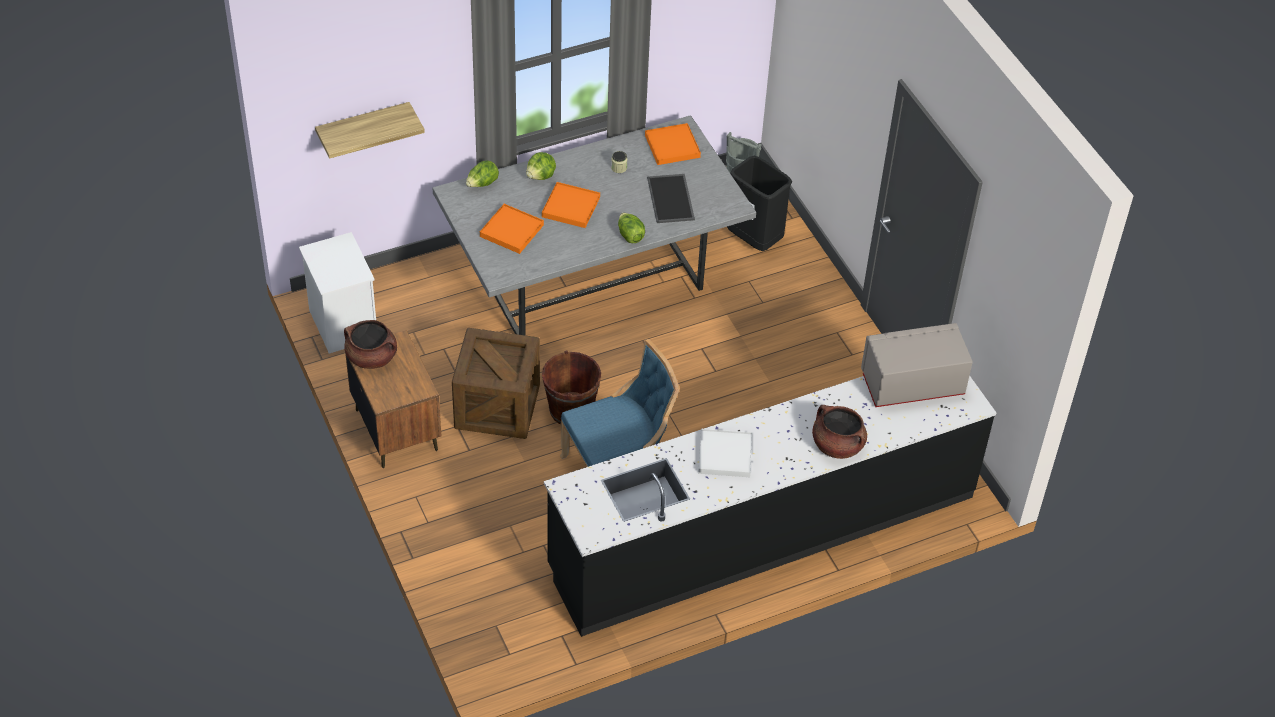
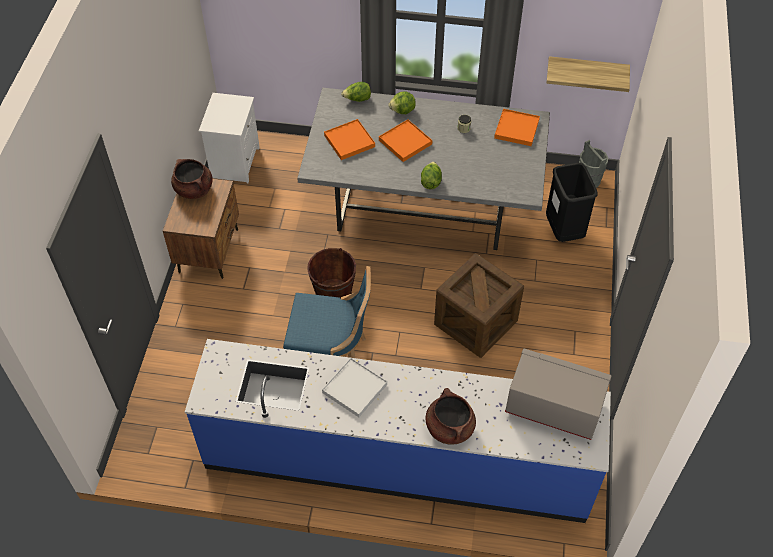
camera: 35 degrees right, 5 degrees up
(363, 127) = (274, 19): shelf -> shelf (587, 71)
(497, 407) = (286, 267): crate -> crate (475, 322)
(671, 199) = (484, 168): tray -> none
(763, 531) = (397, 460): black counter -> blue counter

